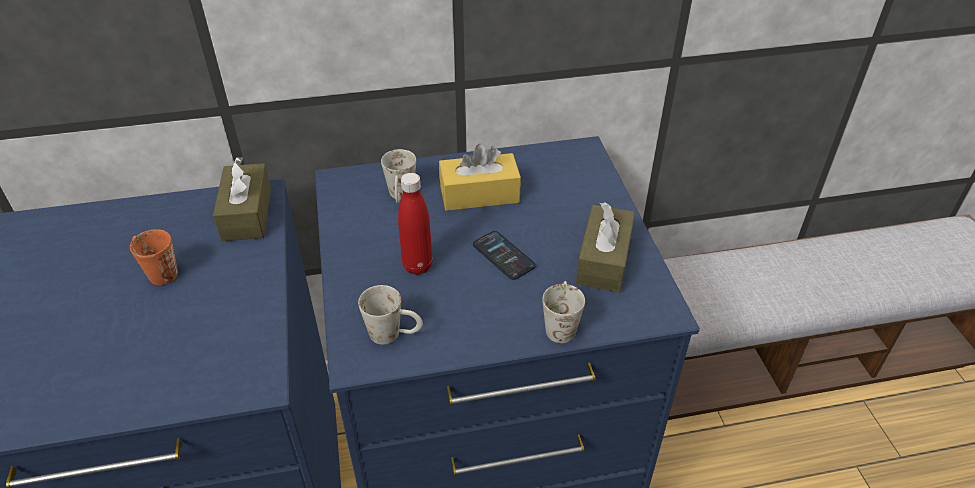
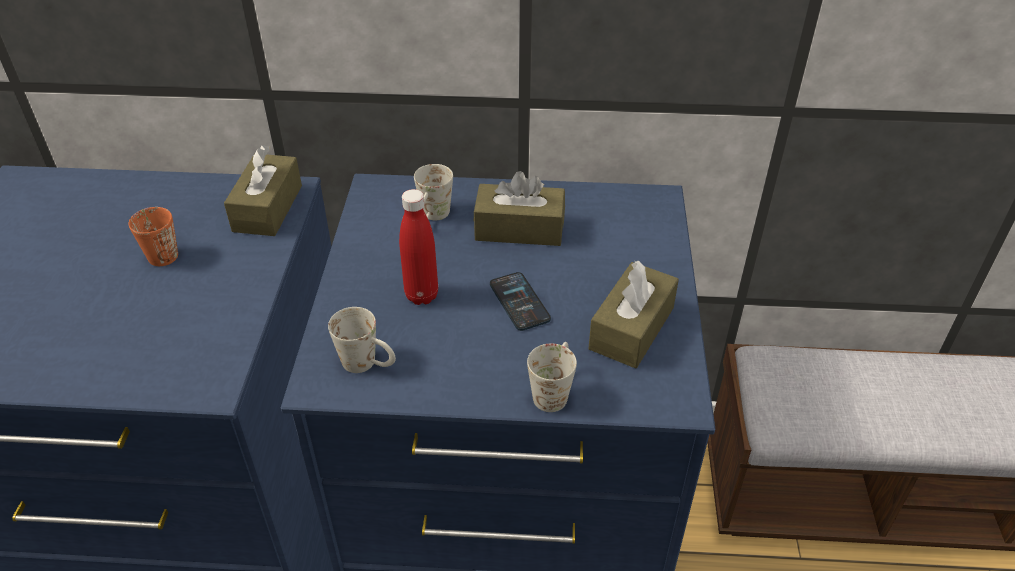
camera: 15 degrees right, 0 degrees up
(479, 194) = (519, 229): yellow tissue box -> brown tissue box

